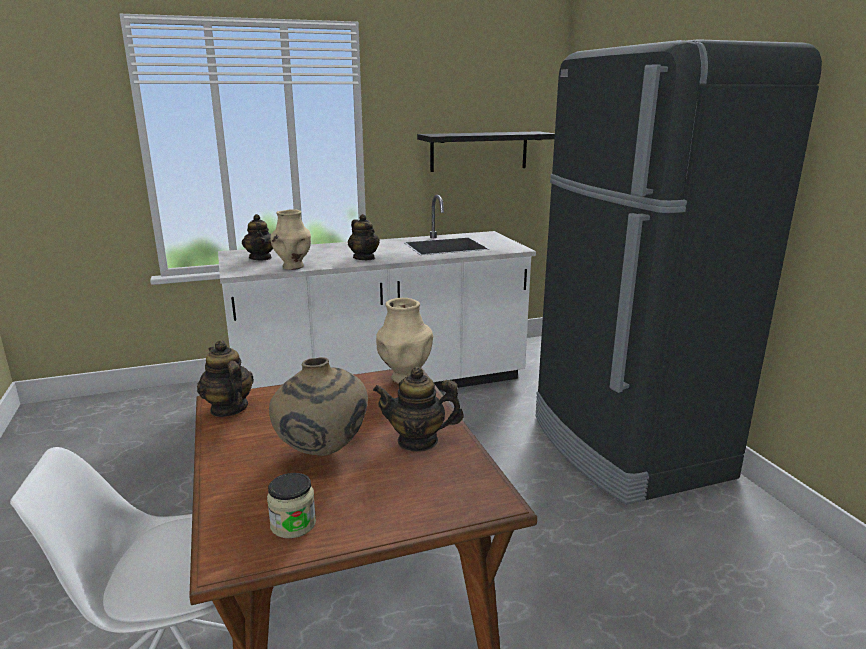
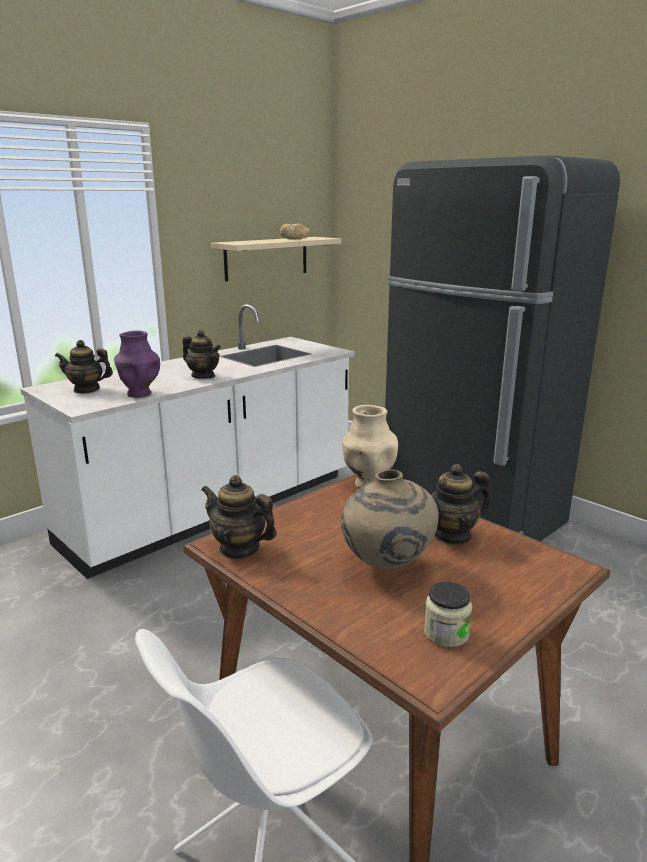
camera: 25 degrees left, 0 degrees up
(261, 258) = (87, 389): teapot -> teapot turned 135 degrees clockwise
(293, 267) = (139, 394): beige vase -> purple vase
(479, 151) = (266, 258): black shelf -> beige shelf
(505, 133) = (295, 239): none -> bread

